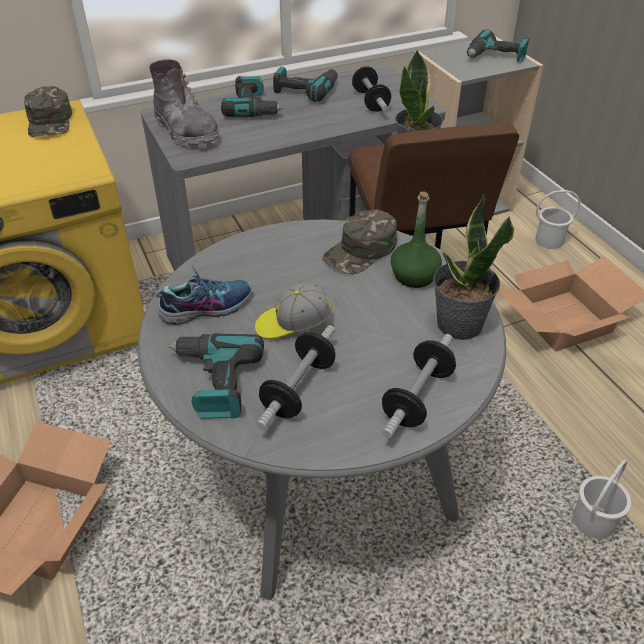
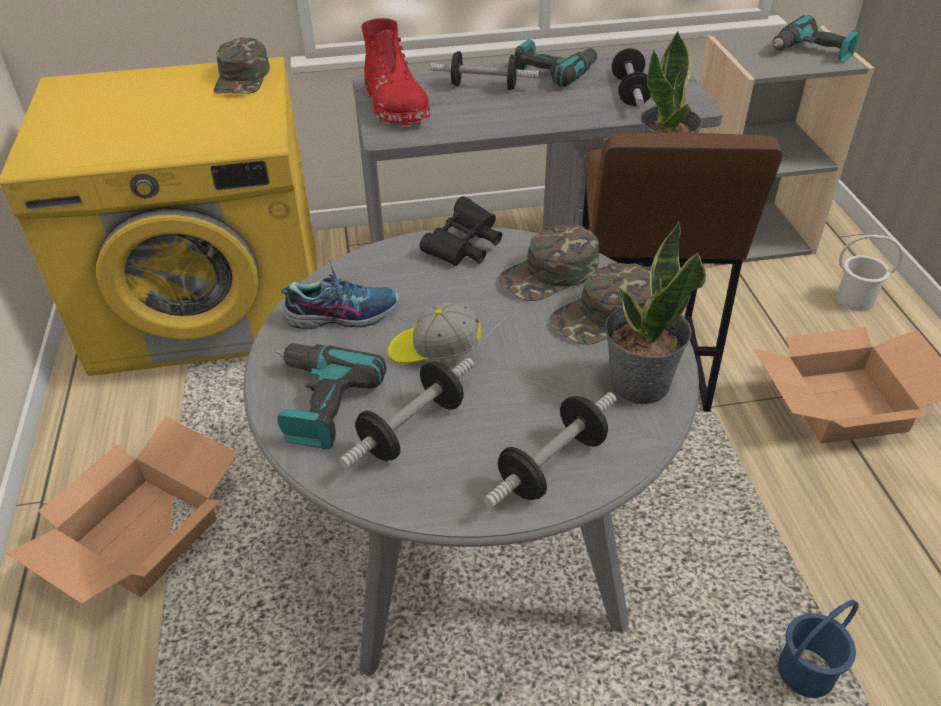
camera: 15 degrees right, 0 degrees up
(186, 132) = (395, 106): grey boot -> red boot
(253, 108) = (484, 86): power drill -> dumbbell
(286, 239) = (464, 247): none -> black binoculars
(414, 276) = (605, 315): green bottle -> green cap
(594, 521) = (806, 673): white bucket -> blue bucket

